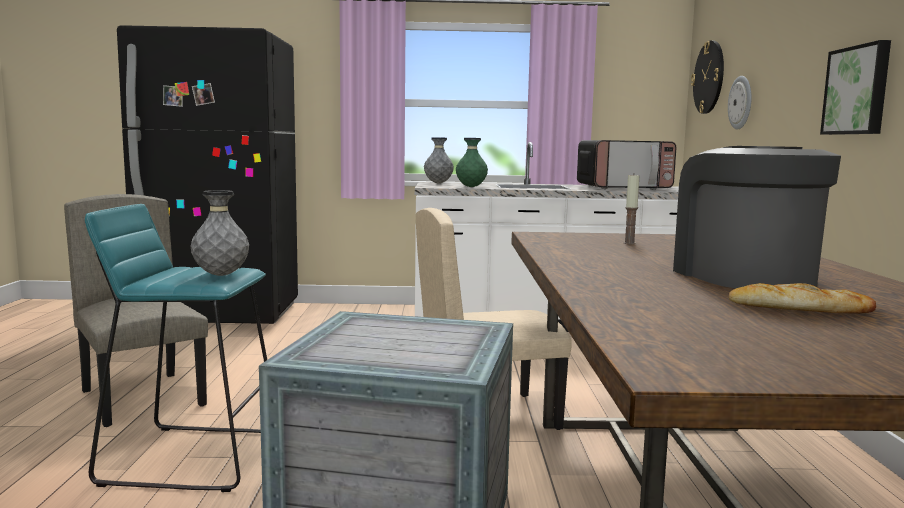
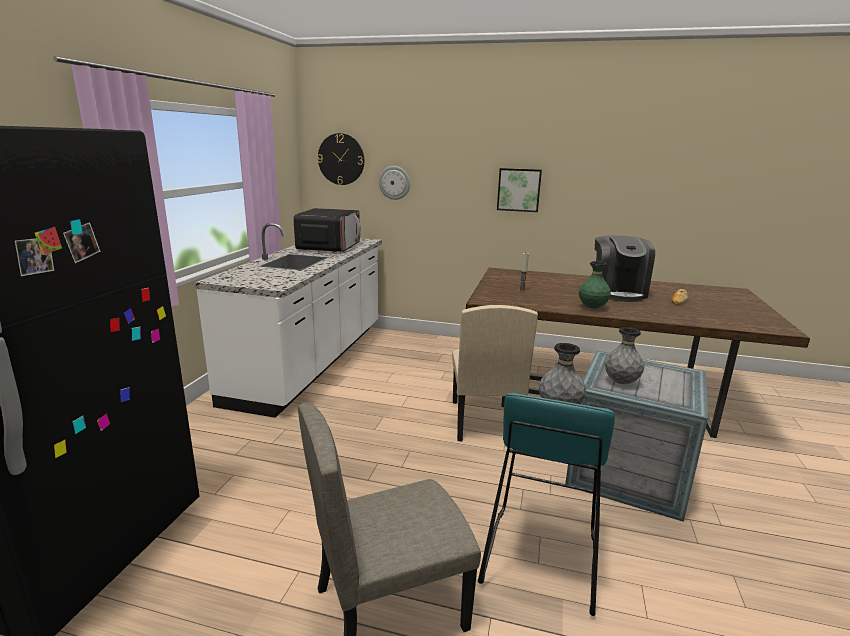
camera: 75 degrees left, 10 degrees up
(438, 183) = (229, 279): grey vase -> grey vase (621, 382)
(471, 187) = (289, 275): green vase -> green vase (592, 307)
(744, 276) = (617, 292): coffee machine -> coffee machine turned 90 degrees counterclockwise

